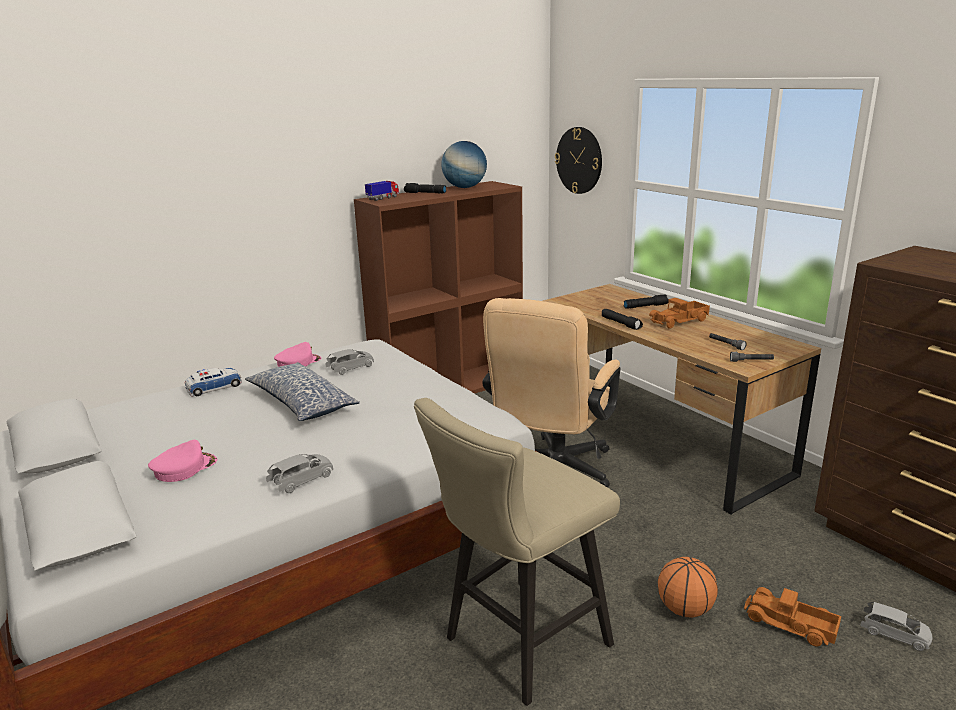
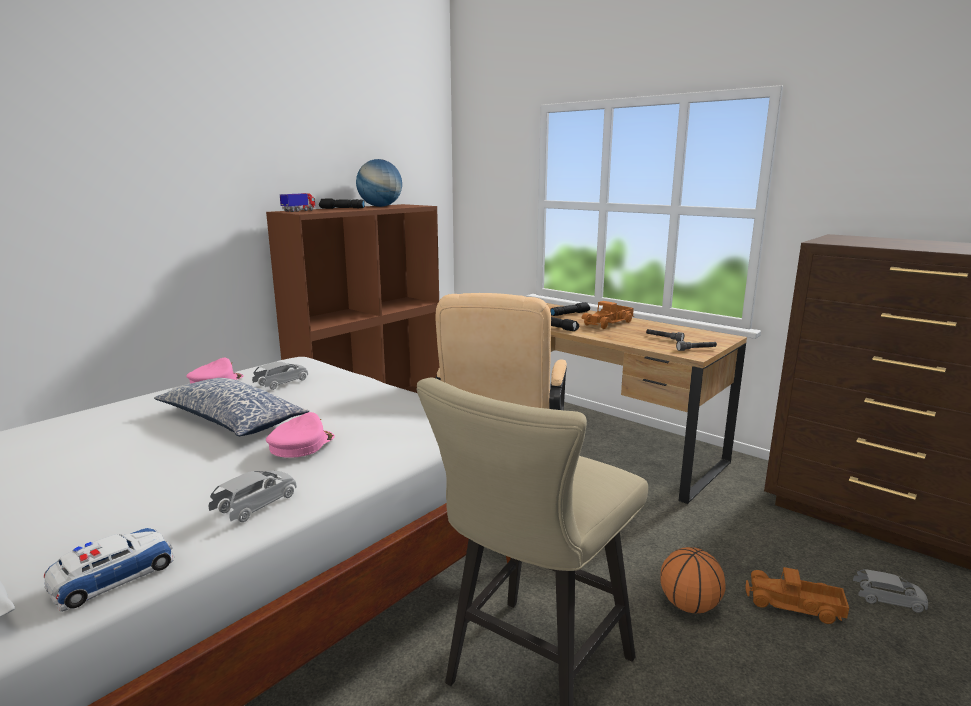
camera: 15 degrees left, 5 degrees down
(184, 468) = (81, 507): pink cap -> pink cap (301, 444)
(214, 387) = (110, 412): toy car -> toy car (112, 576)
(579, 160) = (485, 186): wall clock -> none

